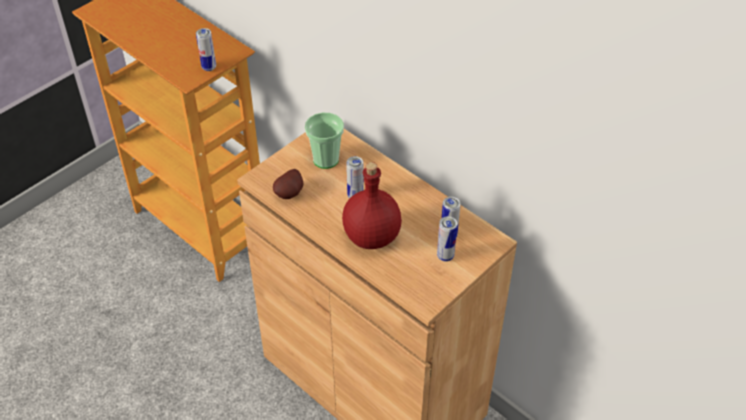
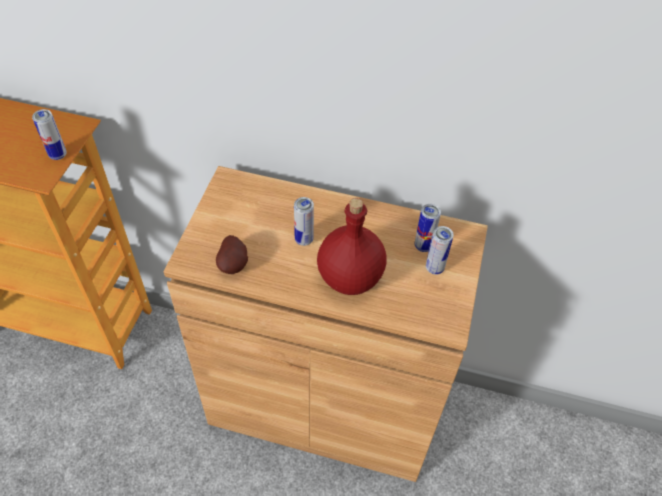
camera: 30 degrees left, 5 degrees up
(326, 159) = (247, 212): cup -> none

